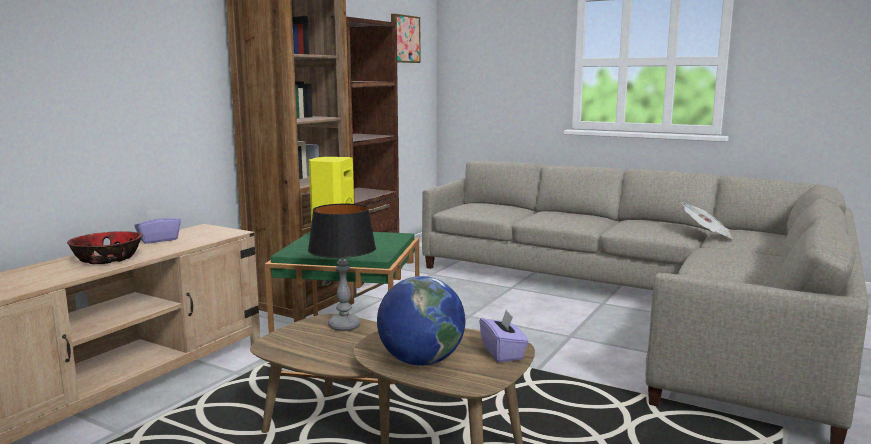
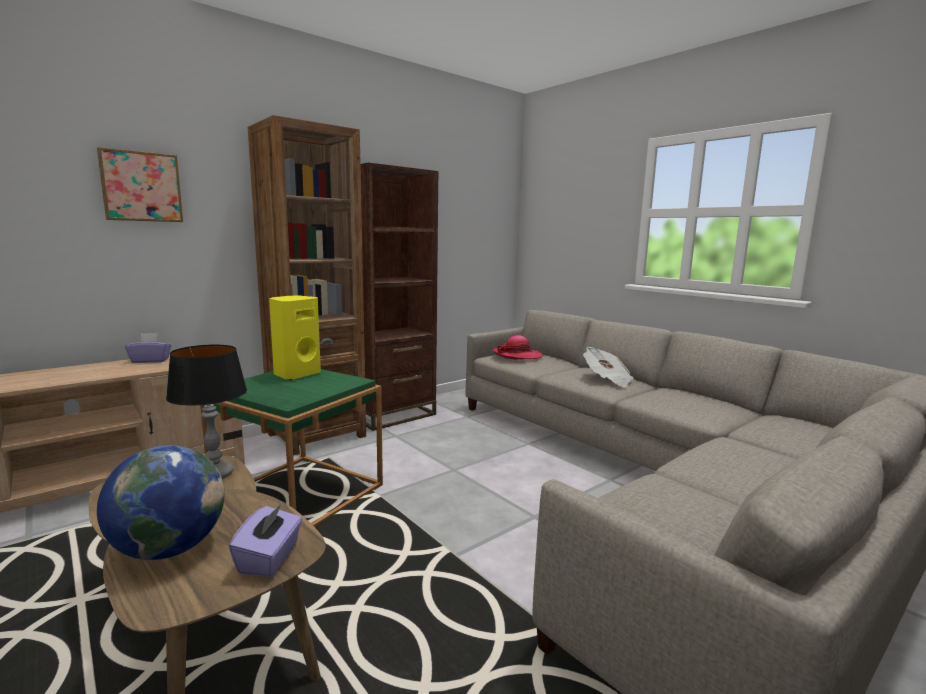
camera: 20 degrees right, 0 degrees up
(107, 259) = (73, 374): bowl -> none
(403, 39) = (476, 191): picture -> picture (141, 187)
(474, 206) = (517, 355): none -> hat
(706, 234) = (742, 420): newspaper -> newspaper (607, 380)

